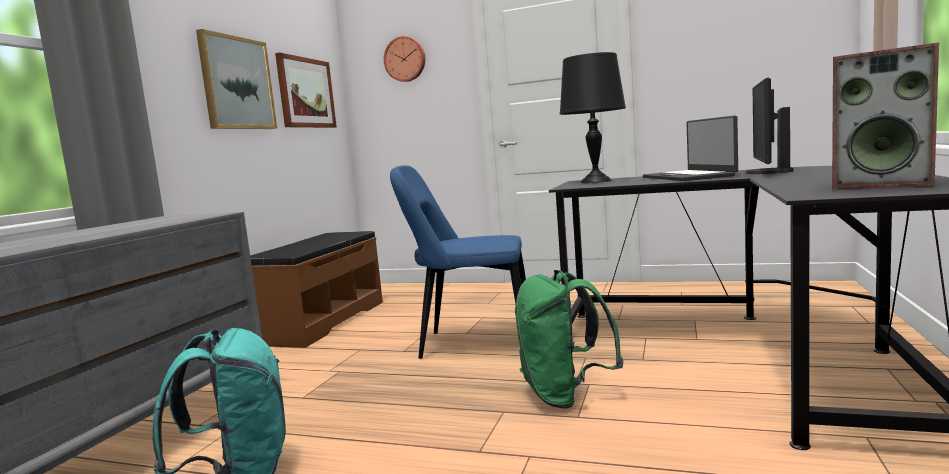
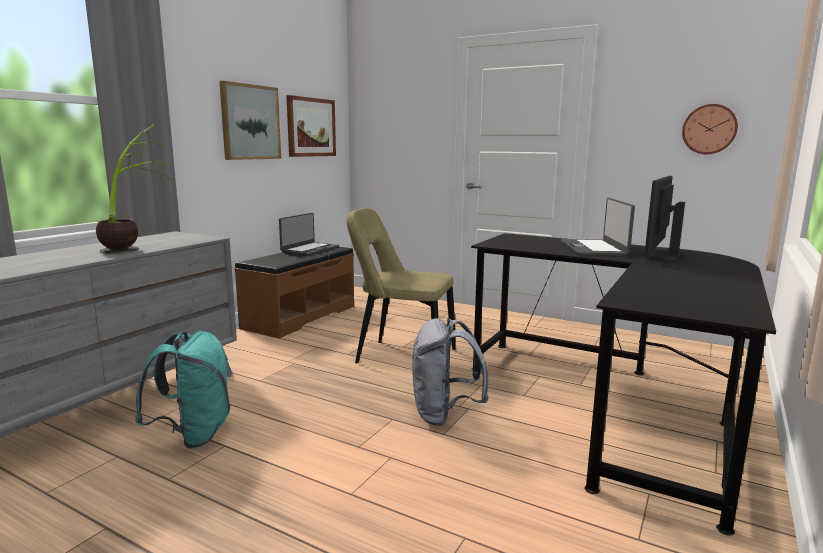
camera: 10 degrees right, 5 degrees up
(118, 228) = (136, 246): none -> potted plant
(322, 237) = (309, 249): none -> laptop
(405, 59) = (398, 102): wall clock -> wall clock (709, 129)
(471, 343) = (401, 356): blue chair -> beige chair
(565, 396) = (444, 415): green backpack -> grey backpack
(595, 181) = (520, 239): black table lamp -> none
(883, 184) = (699, 297): speaker -> none

